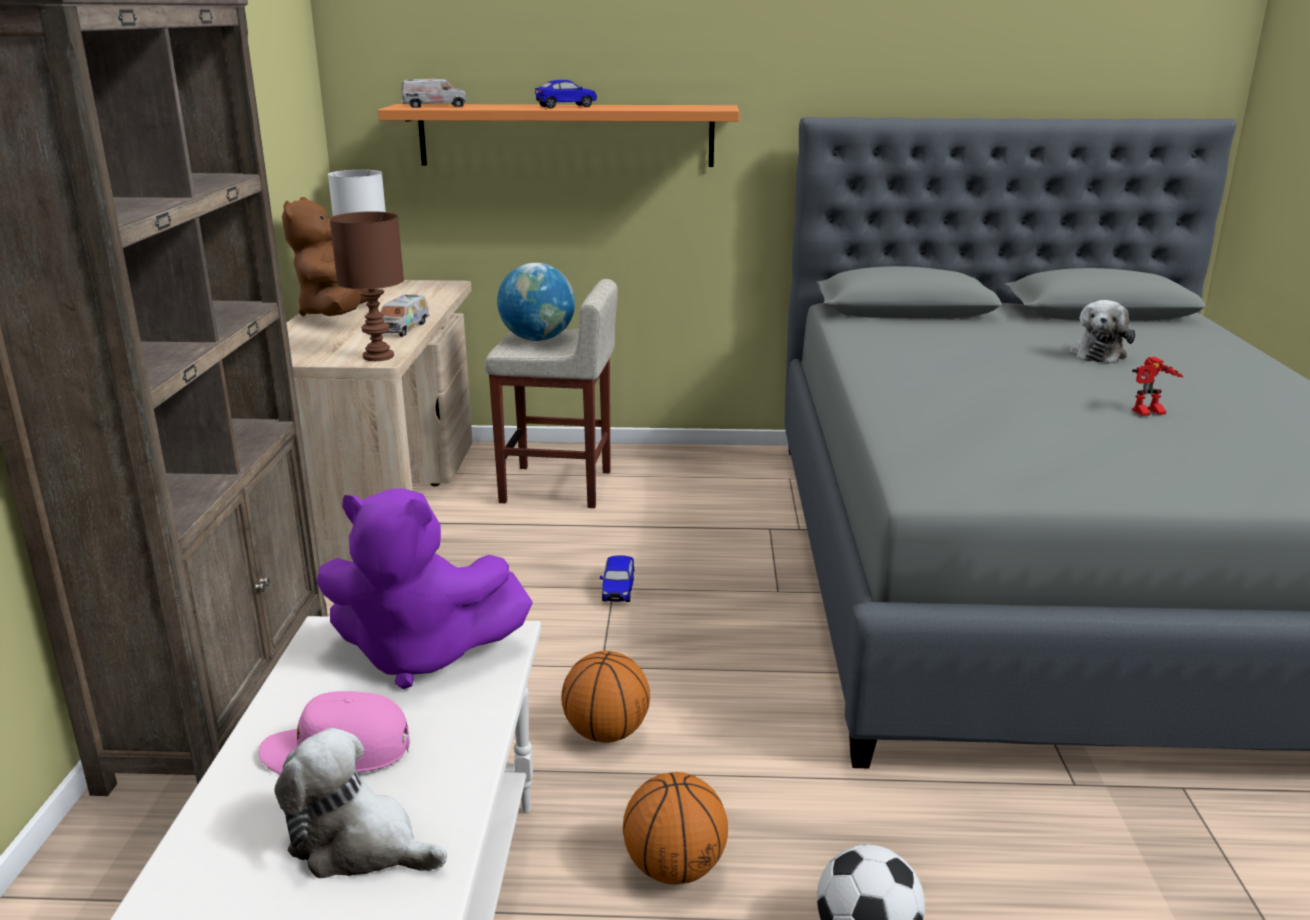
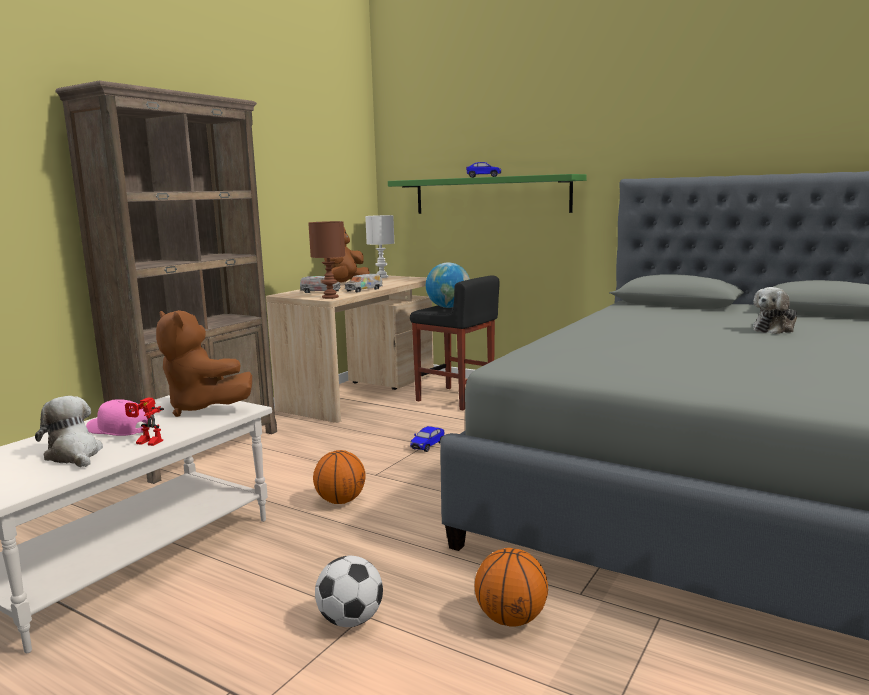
camera: 30 degrees right, 10 degrees down
(421, 655) = (202, 408): purple plush toy -> brown plush toy
(434, 106) = (419, 179): toy truck -> toy truck (320, 292)
(558, 487) = (456, 398): beige stool -> black stool
(566, 135) = (490, 195): orange shelf -> green shelf
(675, 868) = (298, 561): basketball -> basketball (511, 619)
(1149, 413) = (741, 355): toy robot -> toy robot (146, 443)

